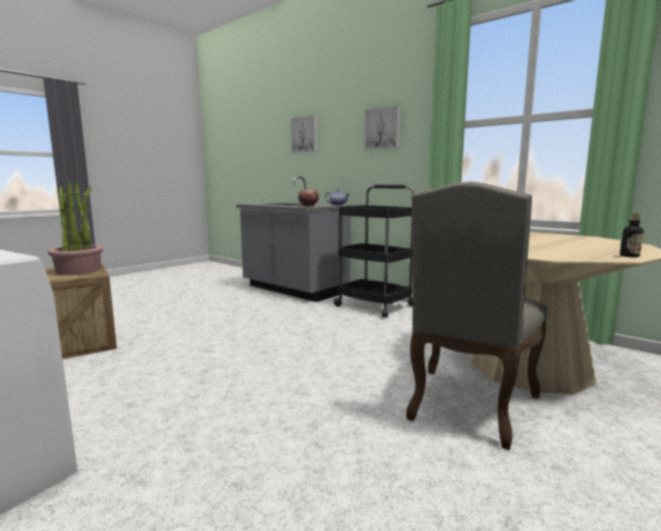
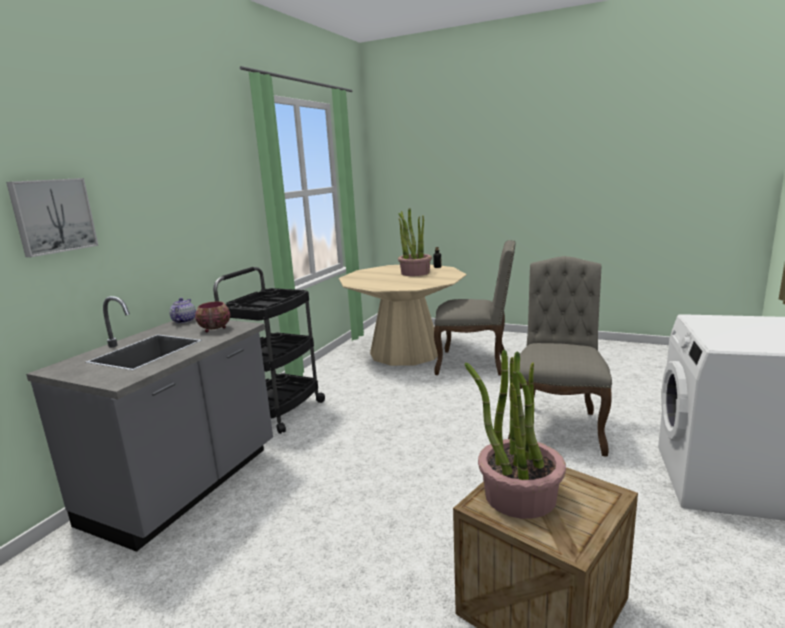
camera: 105 degrees left, 5 degrees up
(215, 412) = (558, 427): none -> grey chair
(383, 128) = (199, 202): picture -> none
(567, 247) = (415, 273): none -> potted plant

